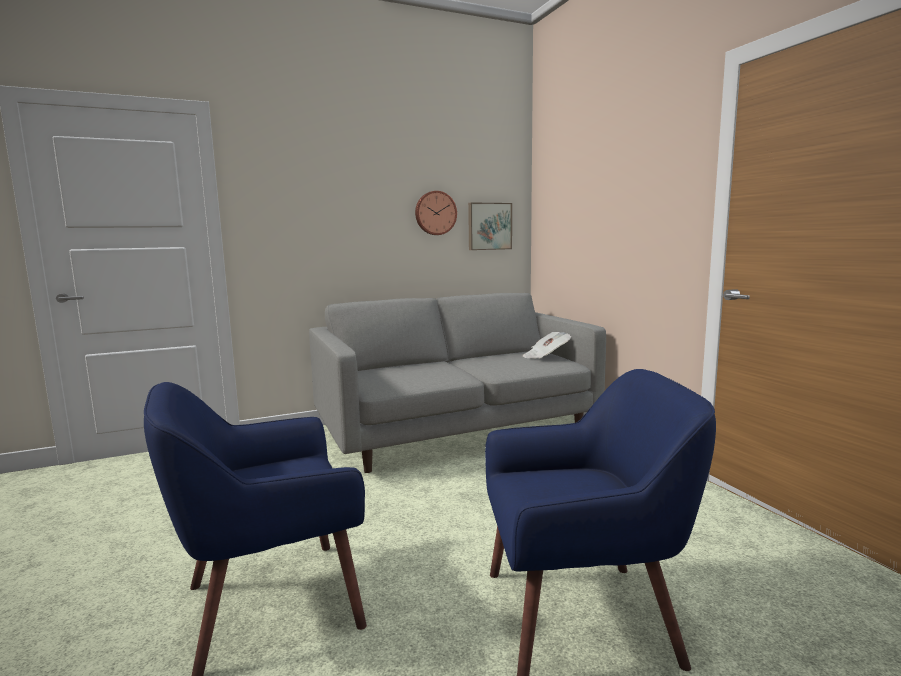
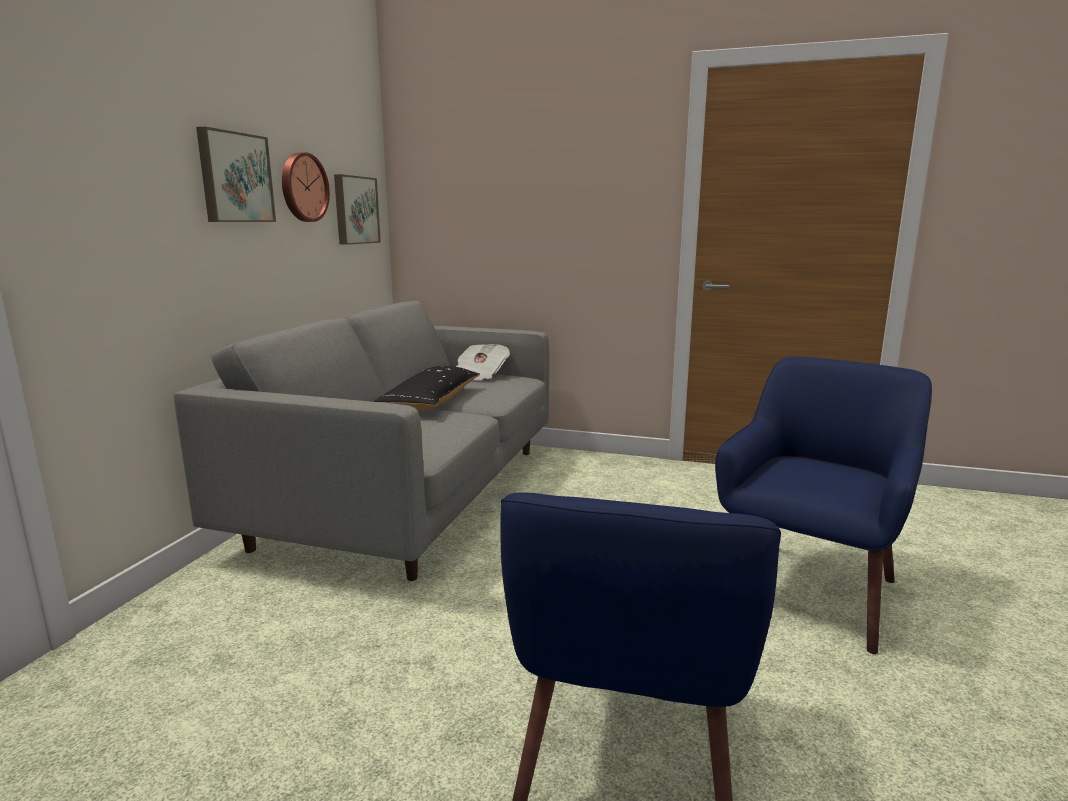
camera: 50 degrees left, 5 degrees up
(375, 210) = (234, 178): none -> picture
(469, 364) = (431, 401): none -> black pillow

